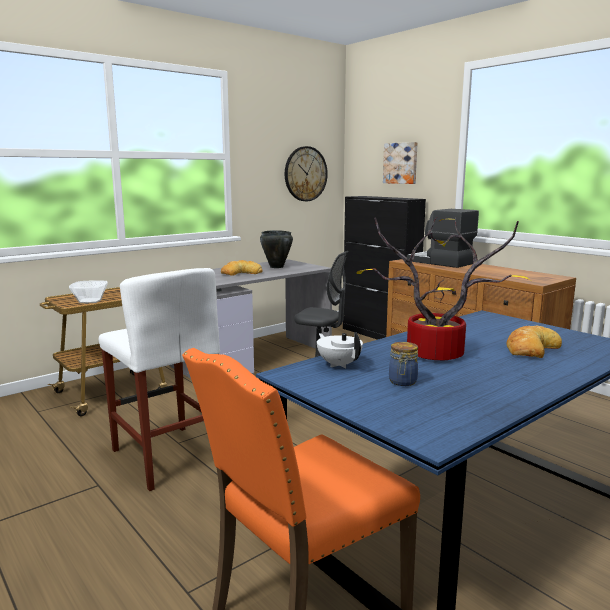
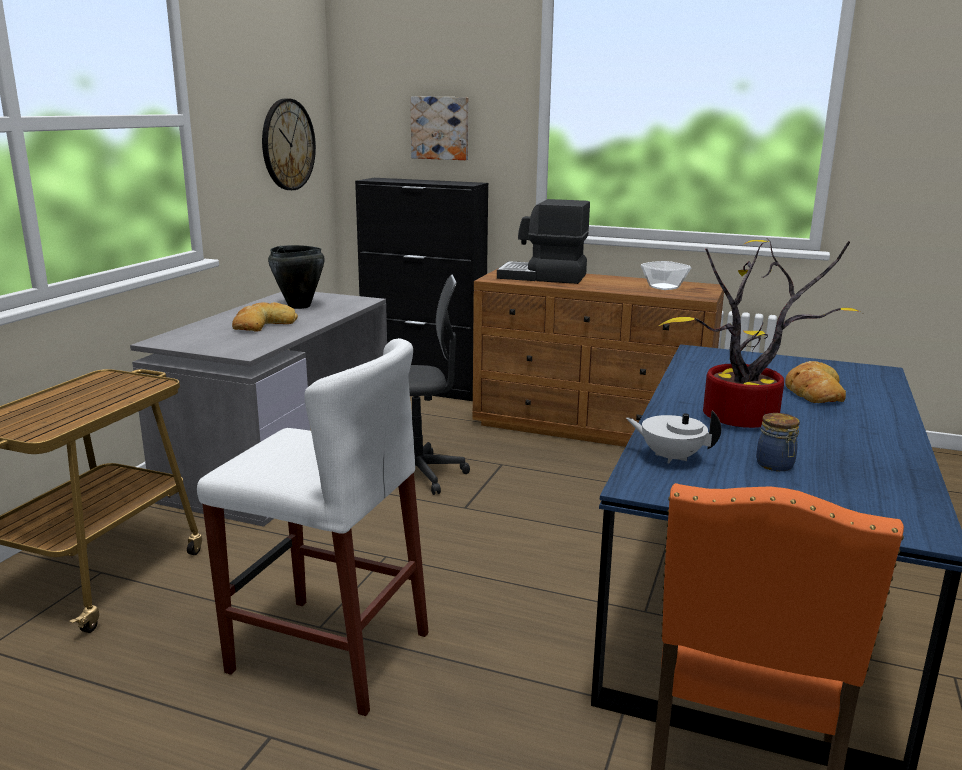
camera: 30 degrees left, 5 degrees up
(89, 301) = (62, 418): bowl -> bowl (663, 287)

